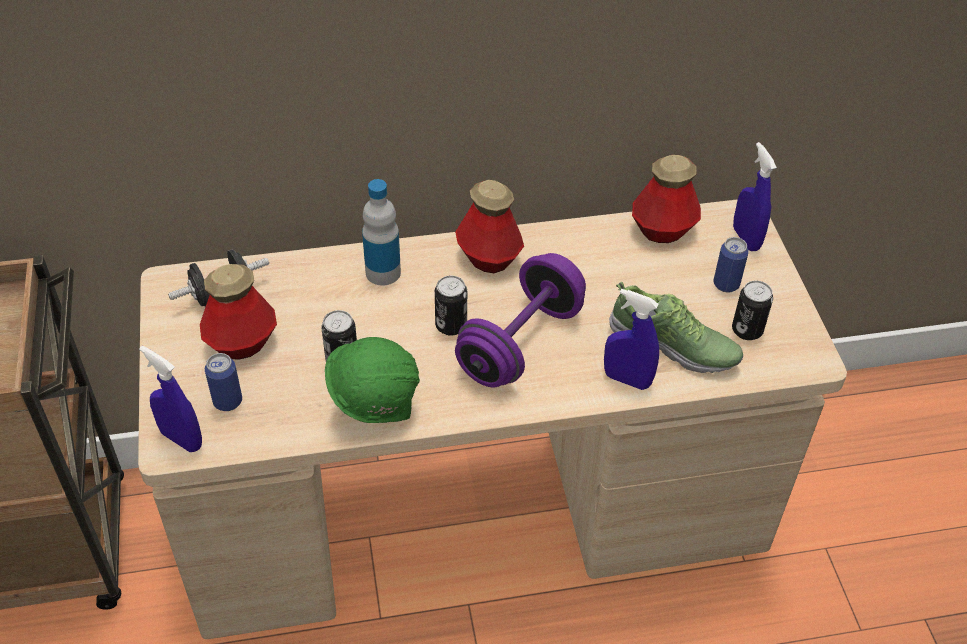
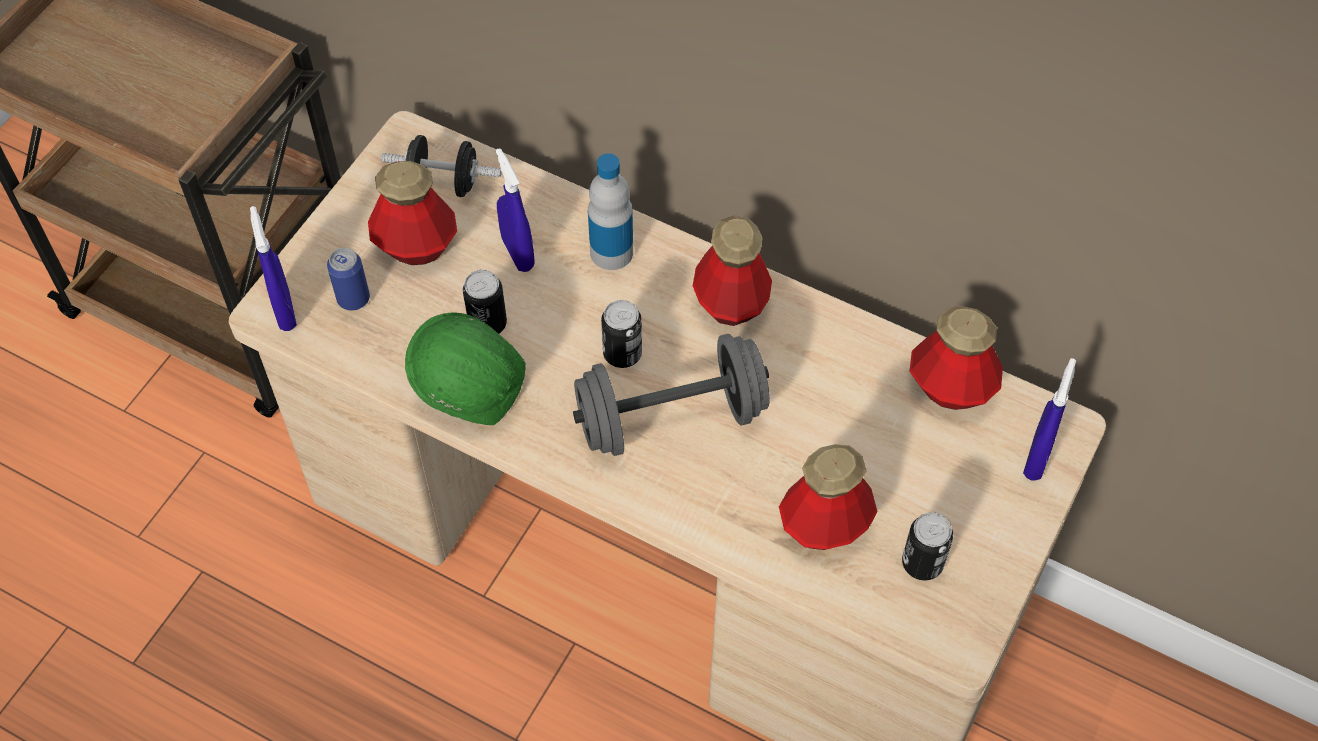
camera: 40 degrees right, 10 degrees up
(520, 343) = (671, 418): purple dumbbell -> grey dumbbell
(627, 379) = (738, 529): blue spray bottle -> blue spray bottle (518, 253)
(673, 345) = (824, 526): shoe -> bottle
(726, 284) = (955, 496): can -> none

